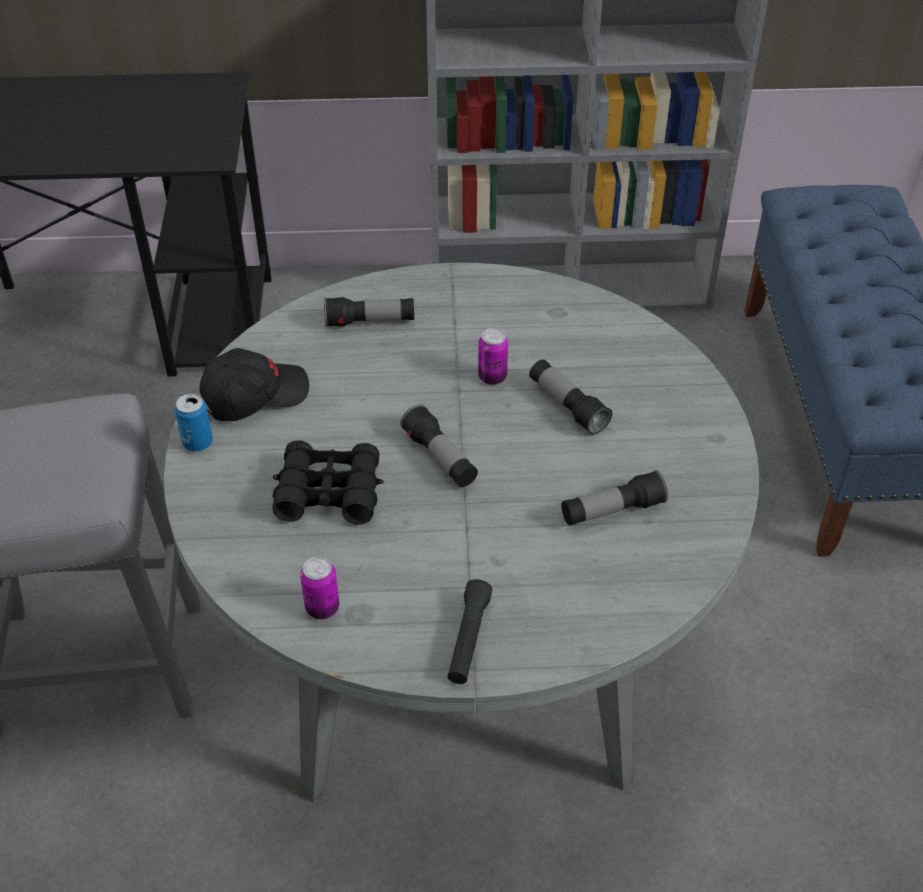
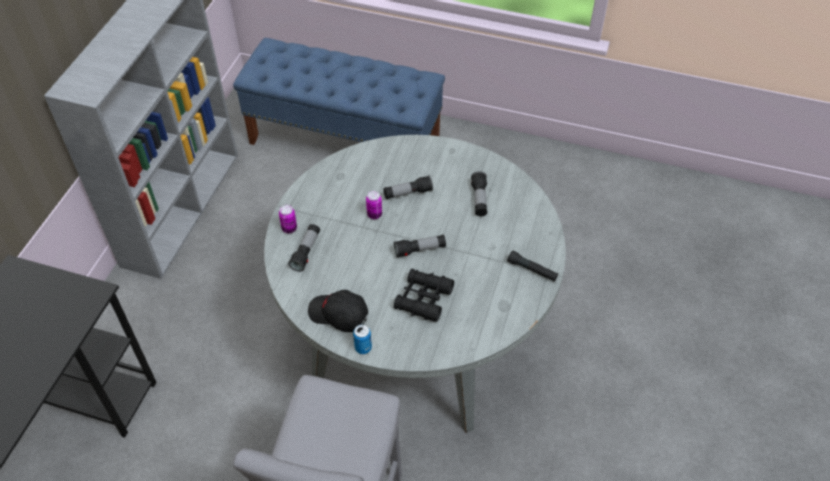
camera: 70 degrees left, 5 degrees up
(254, 395) = (338, 315): black cap -> black cap turned 60 degrees counterclockwise
(322, 608) = (495, 318): can -> can (289, 228)

